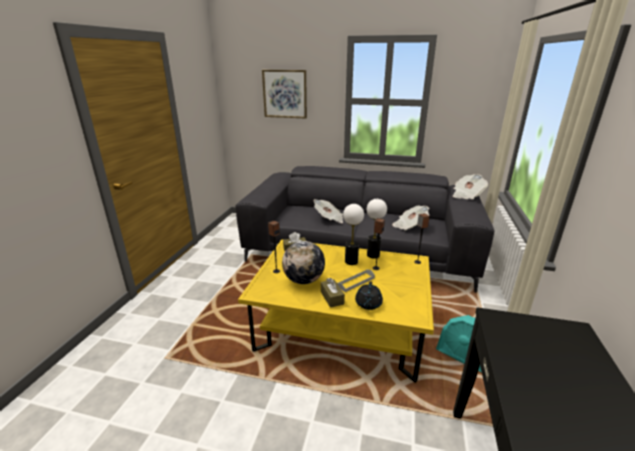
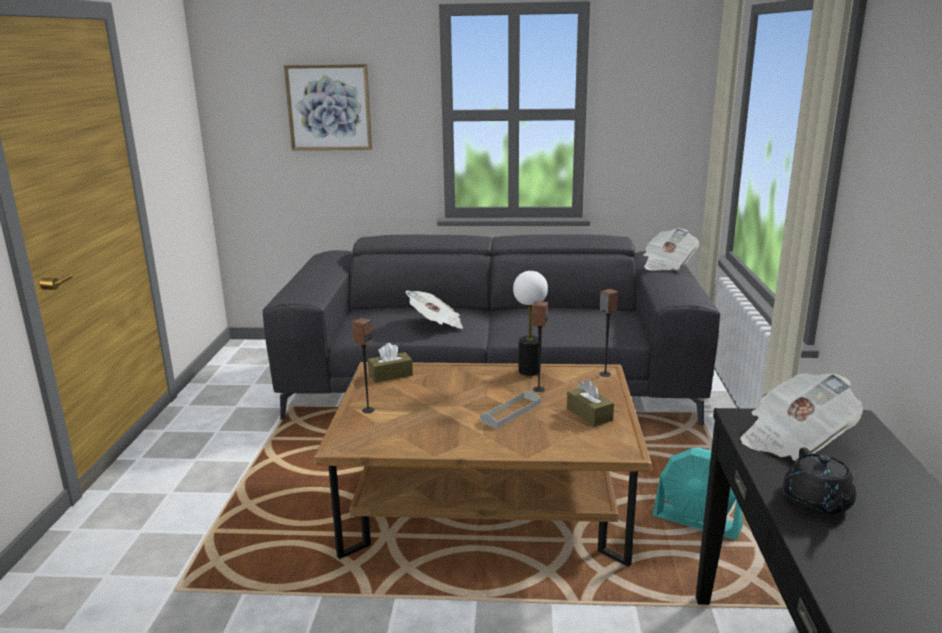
camera: 10 degrees left, 5 degrees down
(304, 280) = (421, 419): globe -> none
(332, 298) = (477, 438): brown tissue box -> brown tissue box (589, 414)
(340, 328) = (486, 504): yellow coffee table -> brown coffee table
(351, 261) = (494, 384): table lamp -> none
(368, 304) = (539, 440): black teapot -> black teapot (817, 503)
(409, 226) = (579, 323): newspaper -> newspaper (794, 440)

